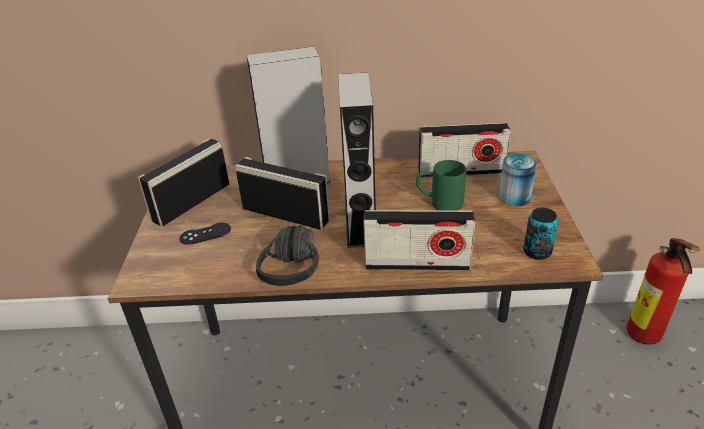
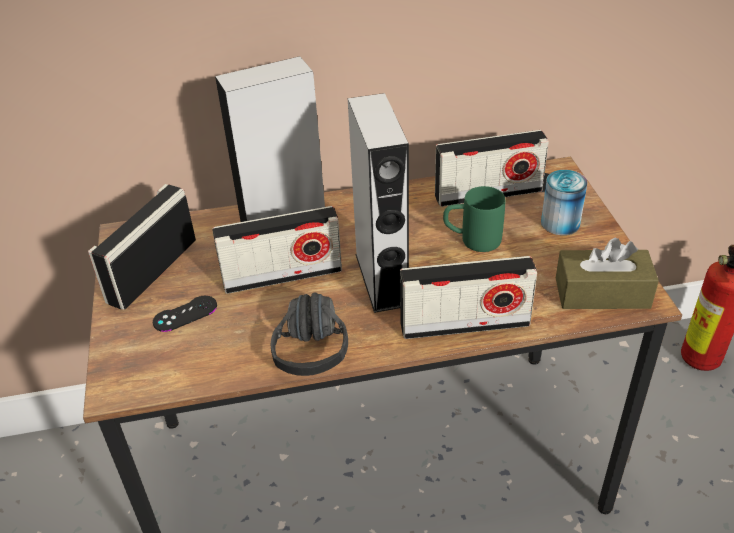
camera: 10 degrees left, 5 degrees up
(285, 214) = (282, 275): radio -> radio turned 150 degrees clockwise
(537, 252) = (602, 293): can -> brown tissue box

